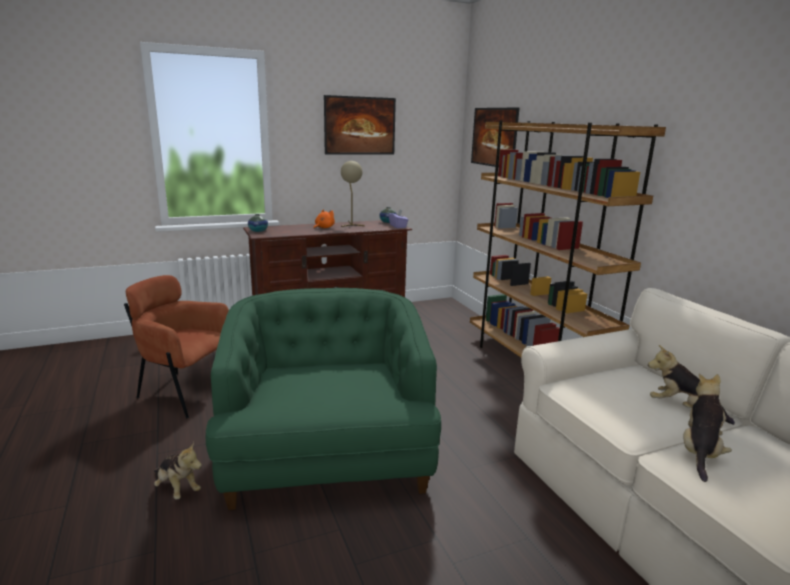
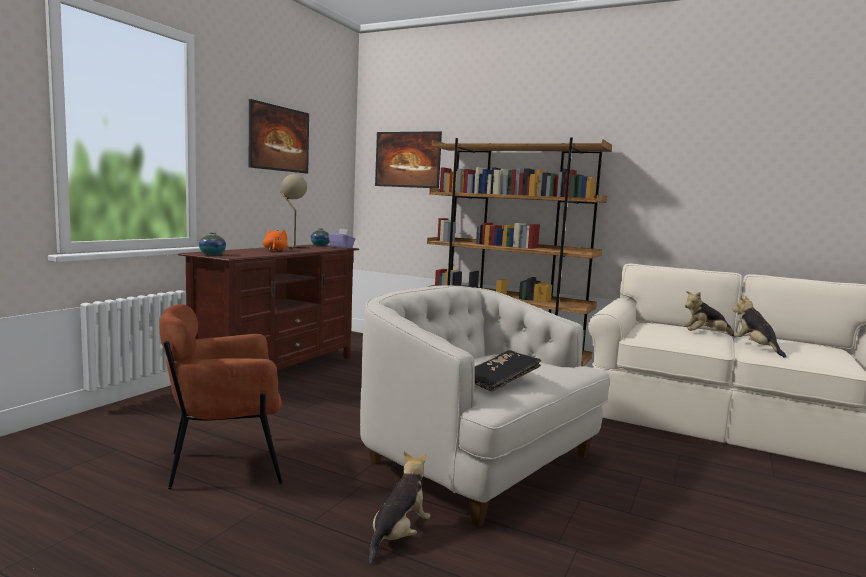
camera: 40 degrees left, 10 degrees down
(177, 488) = (398, 535): plush toy -> plush toy turned 60 degrees counterclockwise
(291, 396) = (500, 382): none -> black book
(326, 456) = (477, 462): green armchair -> white armchair

